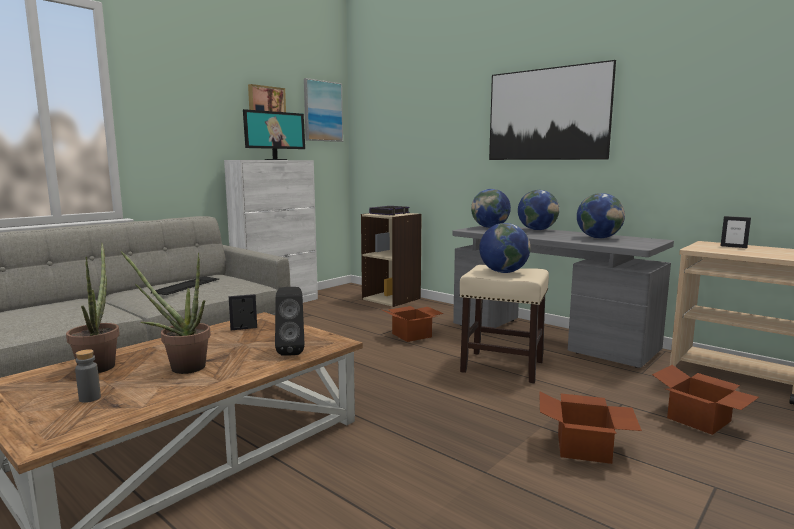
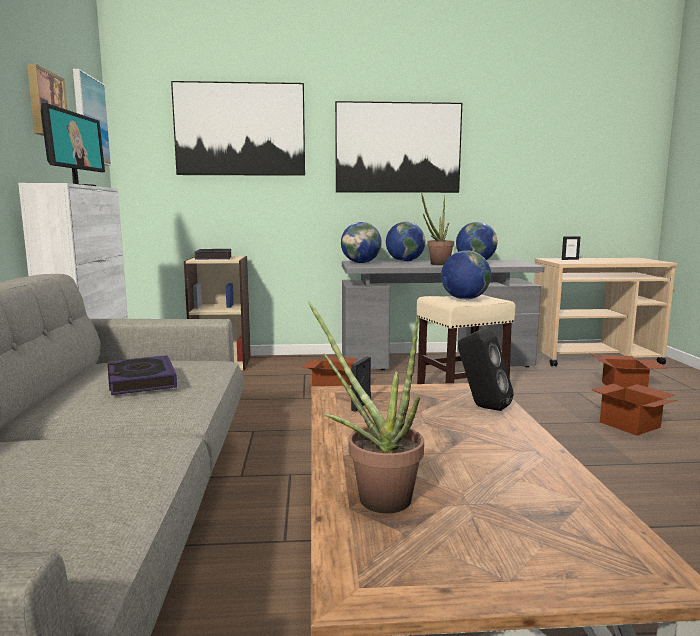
camera: 45 degrees left, 0 degrees up
(90, 398) = (515, 523): grey bottle -> none
(181, 367) = (461, 457): potted plant -> potted plant (437, 264)
(187, 285) = (141, 381): keyboard -> book
(422, 108) = (239, 129): none -> picture

